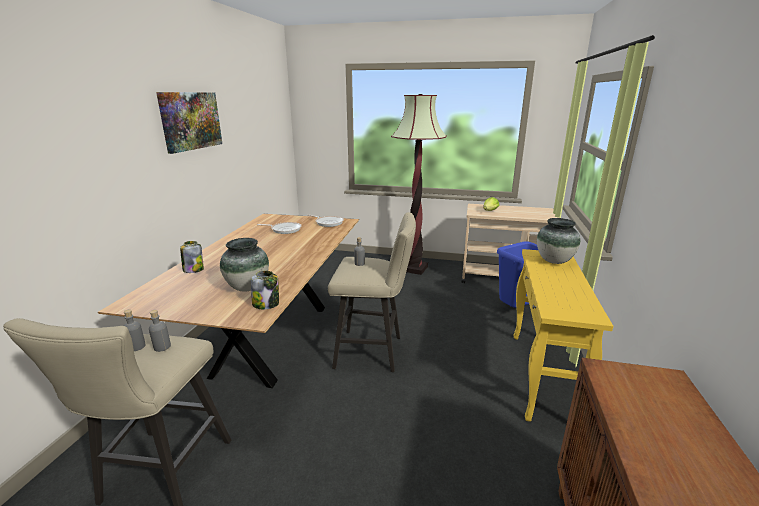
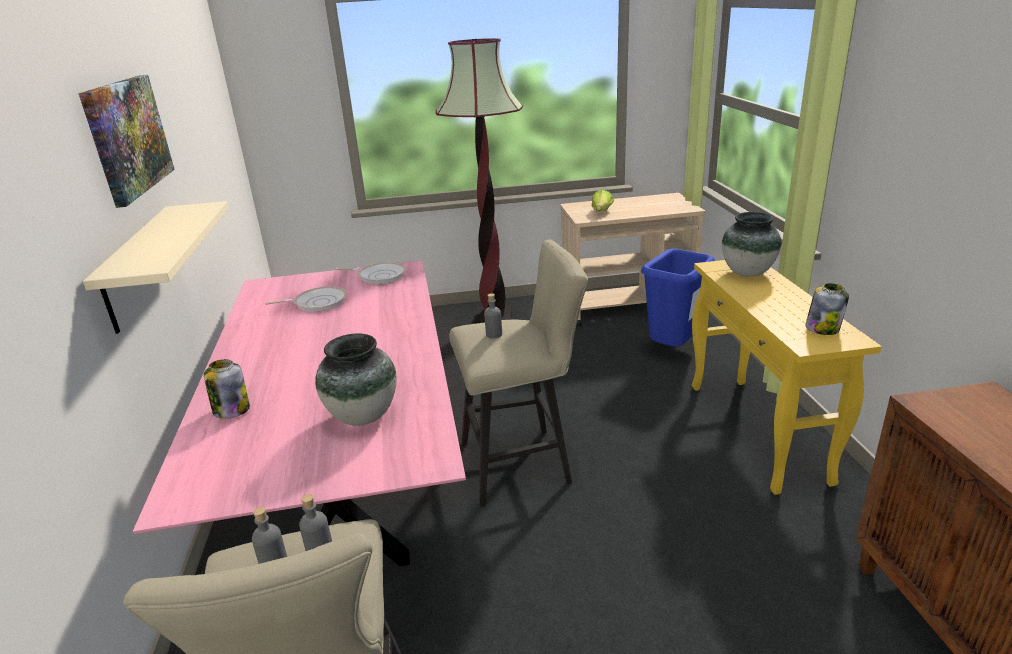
camera: 20 degrees left, 5 degrees up
(177, 187) = (139, 267): none -> beige shelf
(266, 304) = (423, 435): jar -> jar (822, 328)
(273, 338) = (352, 488): brown dining table -> pink dining table

